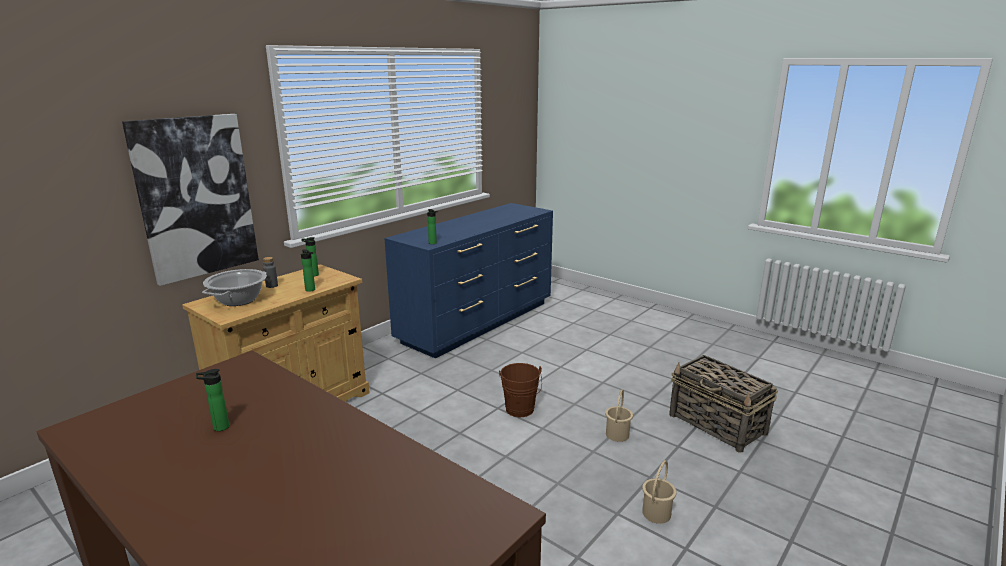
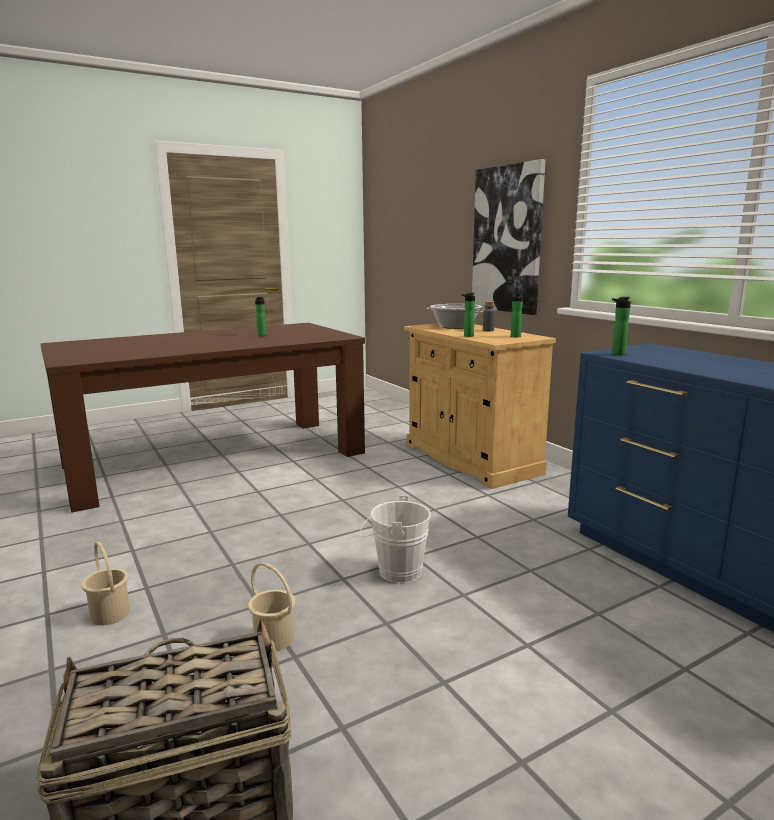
camera: 110 degrees right, 5 degrees down
(520, 411) = (395, 571): brown bucket -> white bucket

